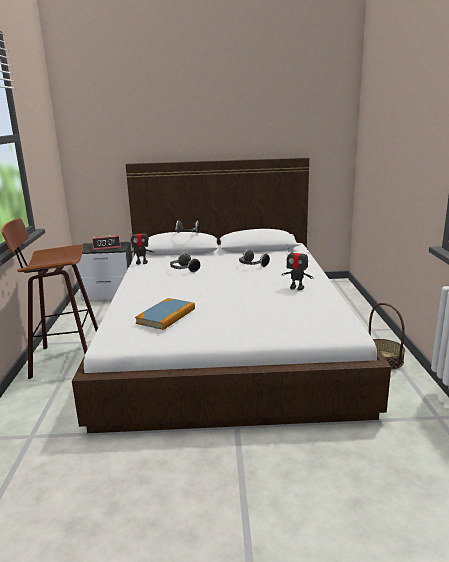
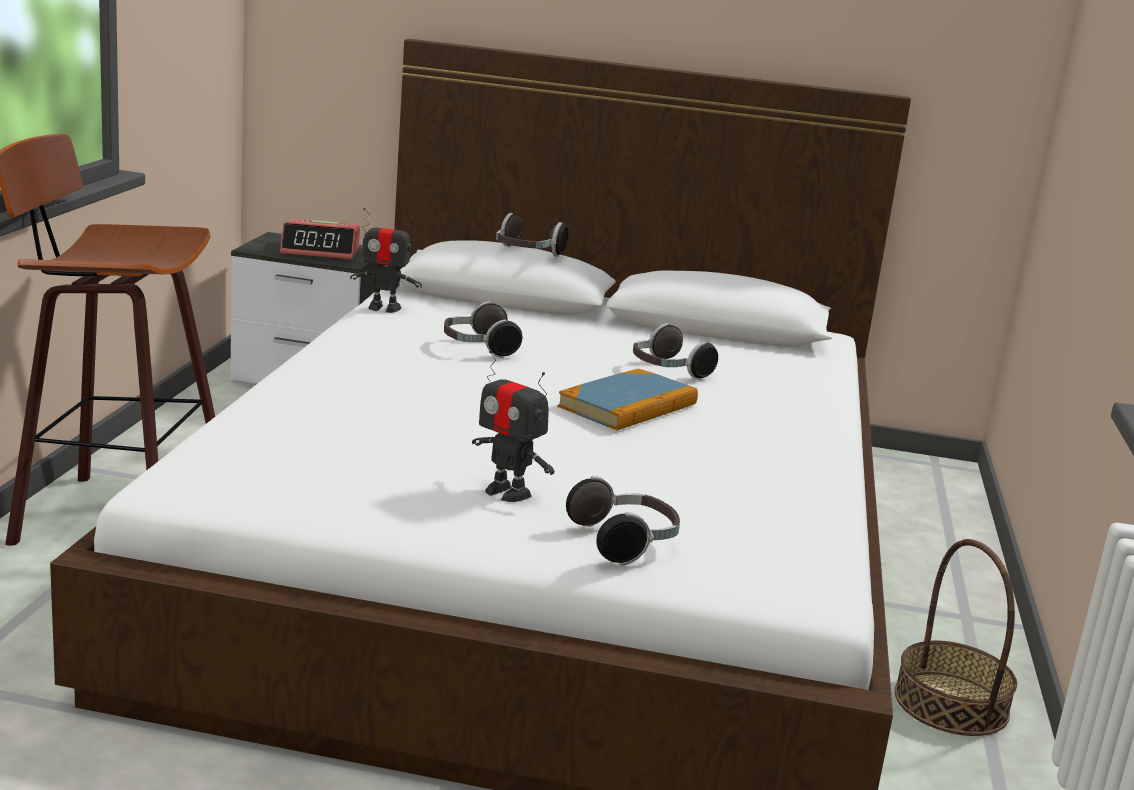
camera: 10 degrees right, 0 degrees up
(166, 316) = (352, 453): book -> book (628, 405)
(278, 327) = (625, 542): none -> headphones
(296, 287) = (748, 451): toy robot -> toy robot (507, 492)

